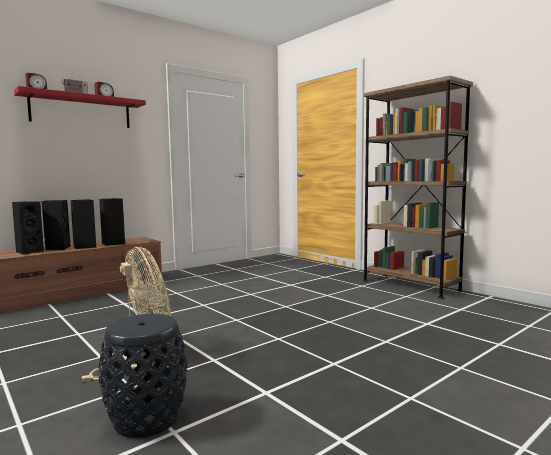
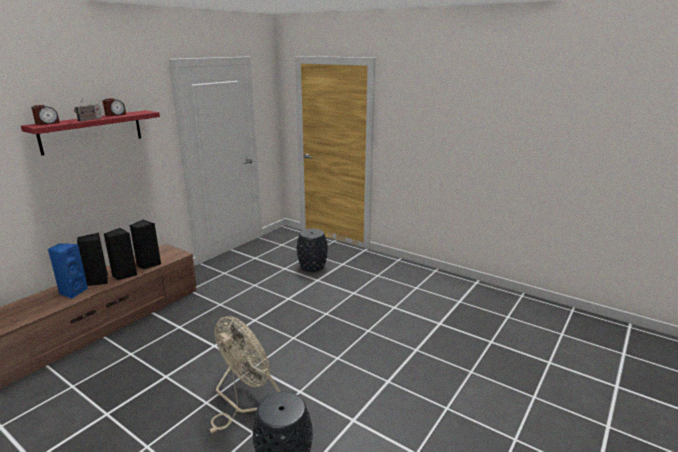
camera: 15 degrees left, 15 degrees up
(28, 252) = (73, 292): black speaker -> blue speaker
(291, 276) = (312, 266): none -> black stool
(410, 285) = (415, 271): brown bookcase -> none

